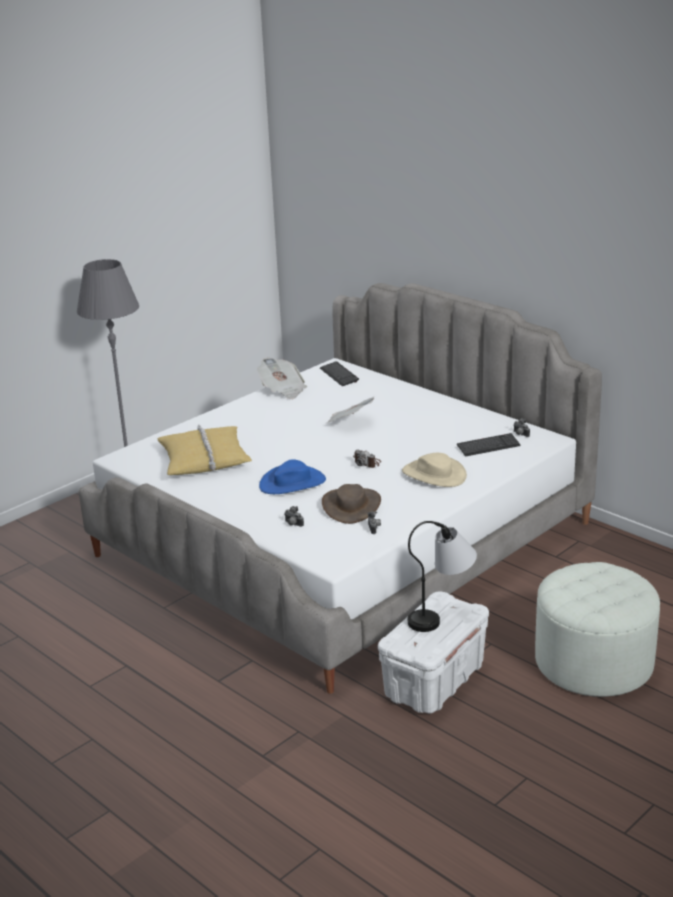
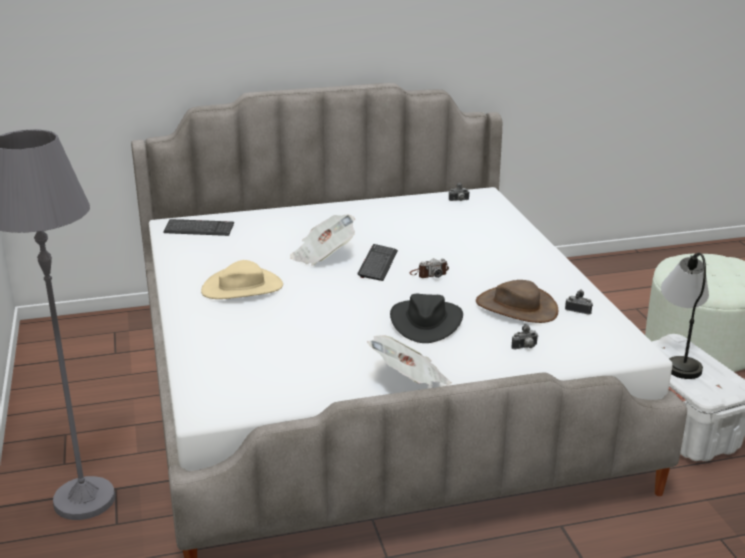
camera: 60 degrees left, 0 degrees up
(204, 460) = (296, 355): yellow pillow -> none
(282, 390) = (184, 264): newspaper -> newspaper (409, 380)
(292, 483) = (426, 321): blue hat -> black hat
(434, 474) = (494, 253): beige hat -> beige hat (242, 288)
(488, 446) = (465, 218): keyboard -> keyboard (378, 264)

